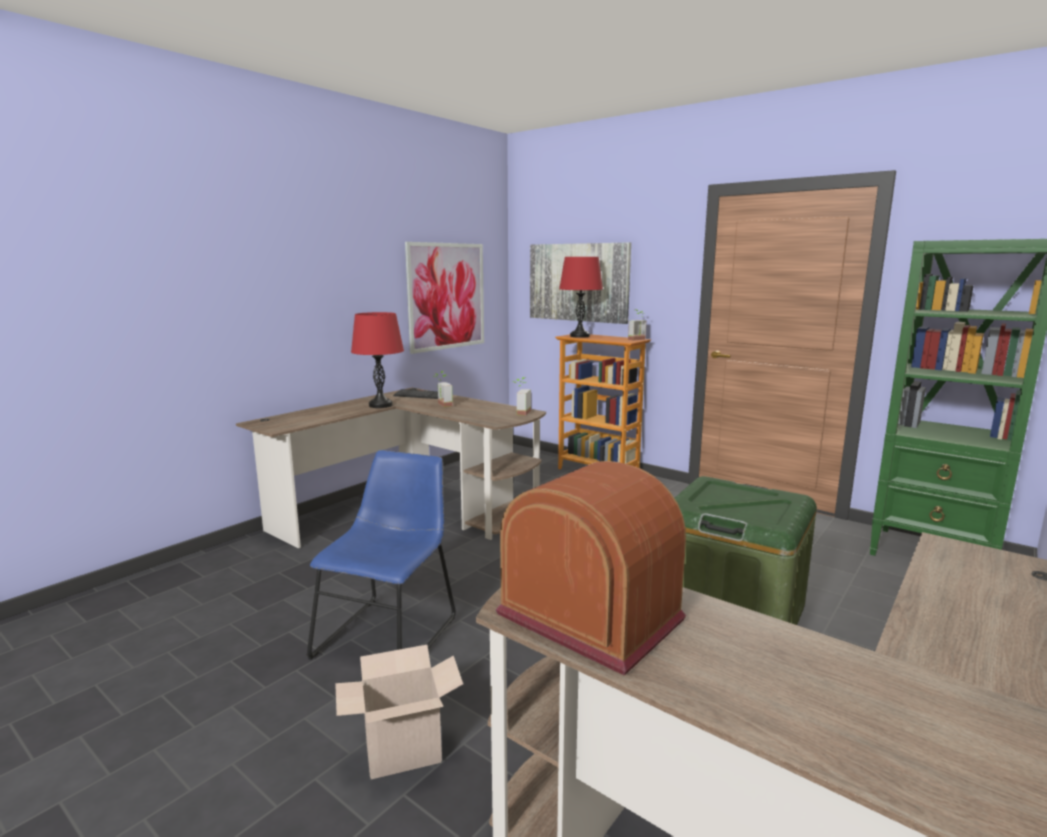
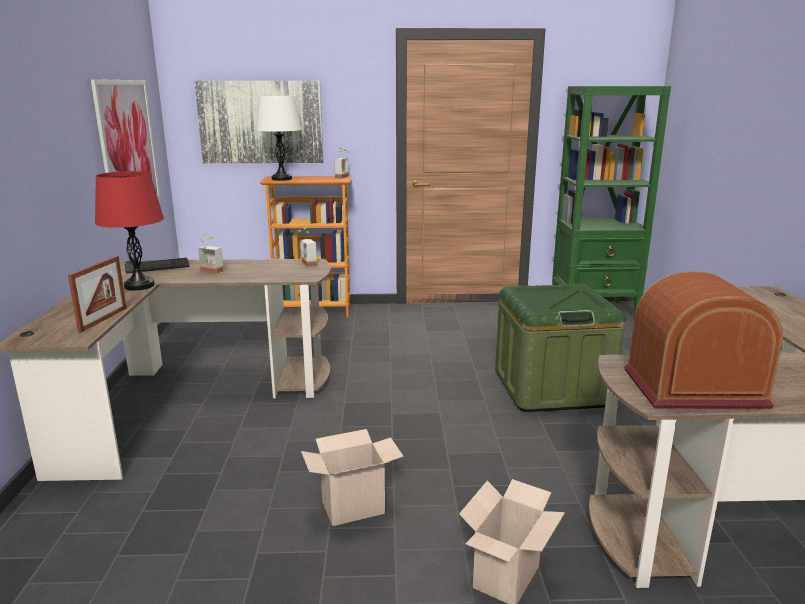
camera: 40 degrees left, 5 degrees up
(314, 421) = (103, 319): none -> picture frame
(389, 633) = (354, 506): blue chair -> cardboard box
(579, 336) = (281, 179): red table lamp -> white table lamp

